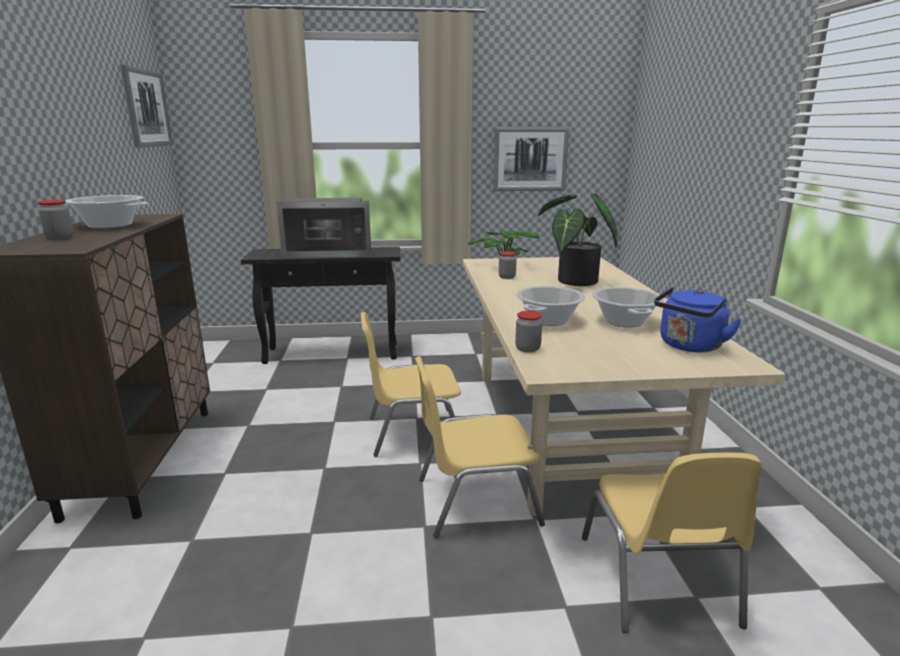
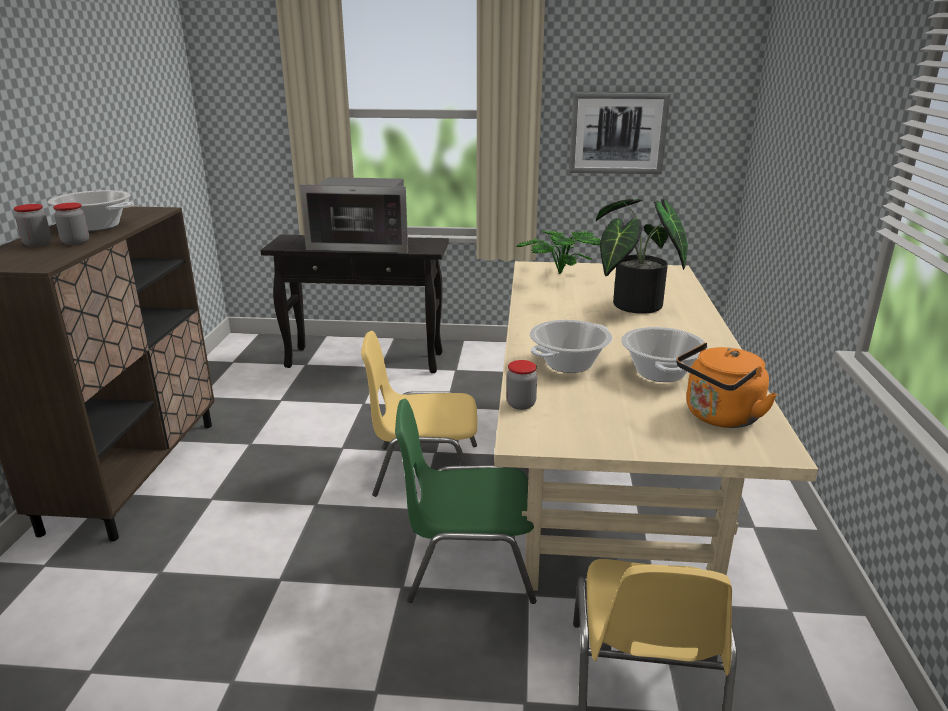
camera: 10 degrees right, 5 degrees up
(147, 108) = (161, 73): picture -> none
(475, 500) = (467, 562): yellow chair -> green chair
(507, 277) = (553, 293): jar -> jar (76, 242)
(689, 346) = (719, 417): blue kettle -> orange kettle

